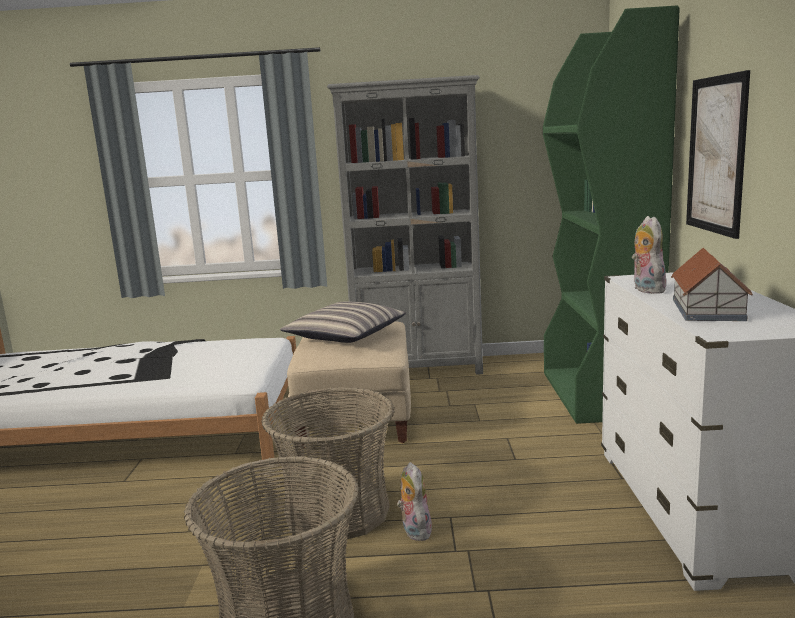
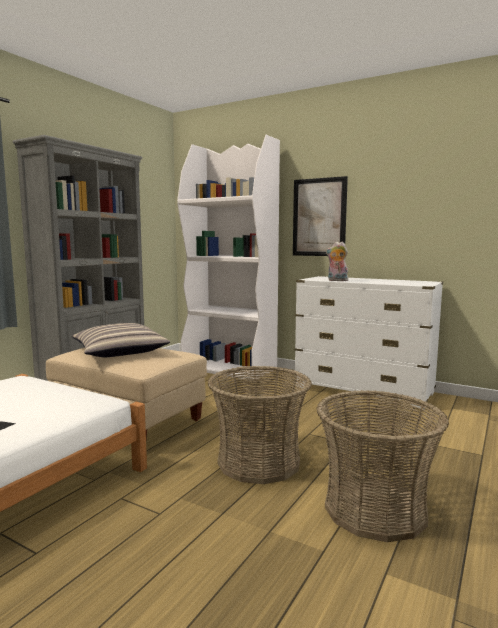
camera: 60 degrees left, 5 degrees down
(414, 530) = (312, 446): plush toy -> none
(598, 395) = (230, 368): green bookcase -> white bookcase
(707, 310) = (385, 282): toy house -> none

